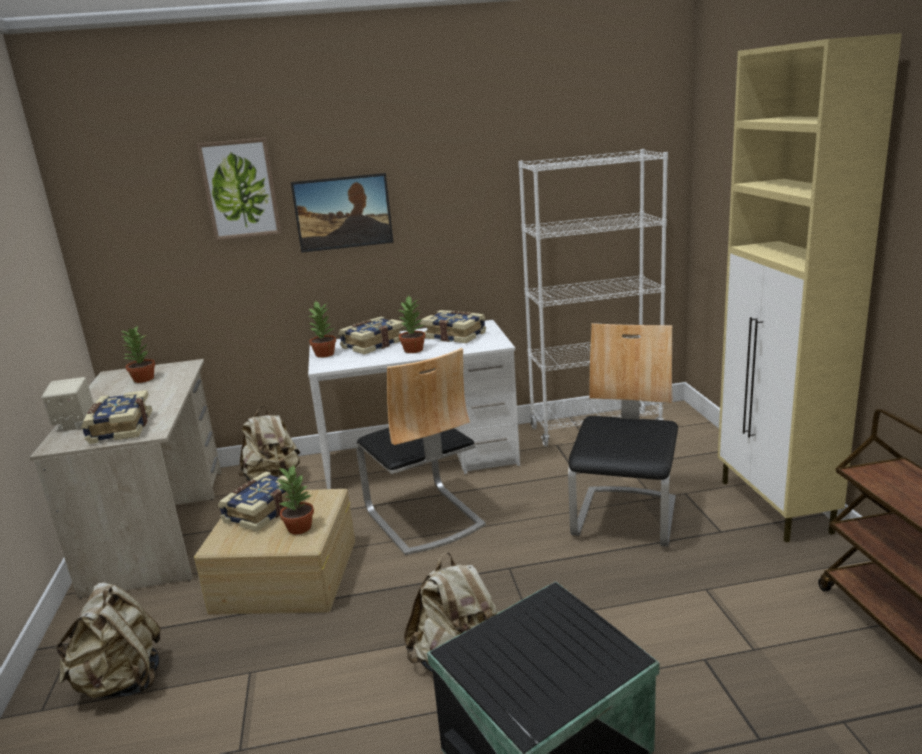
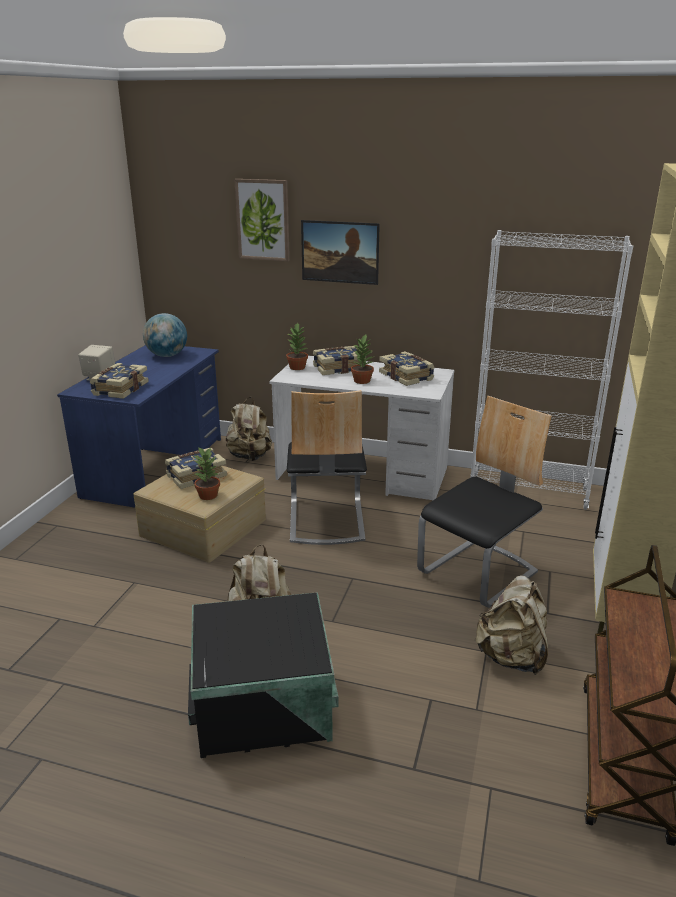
camera: 25 degrees right, 5 degrees up
(121, 683) = (64, 560): beige backpack -> beige backpack (511, 657)
(143, 379) = (167, 356): potted plant -> globe
(160, 527) = (155, 467): beige desk -> blue desk

